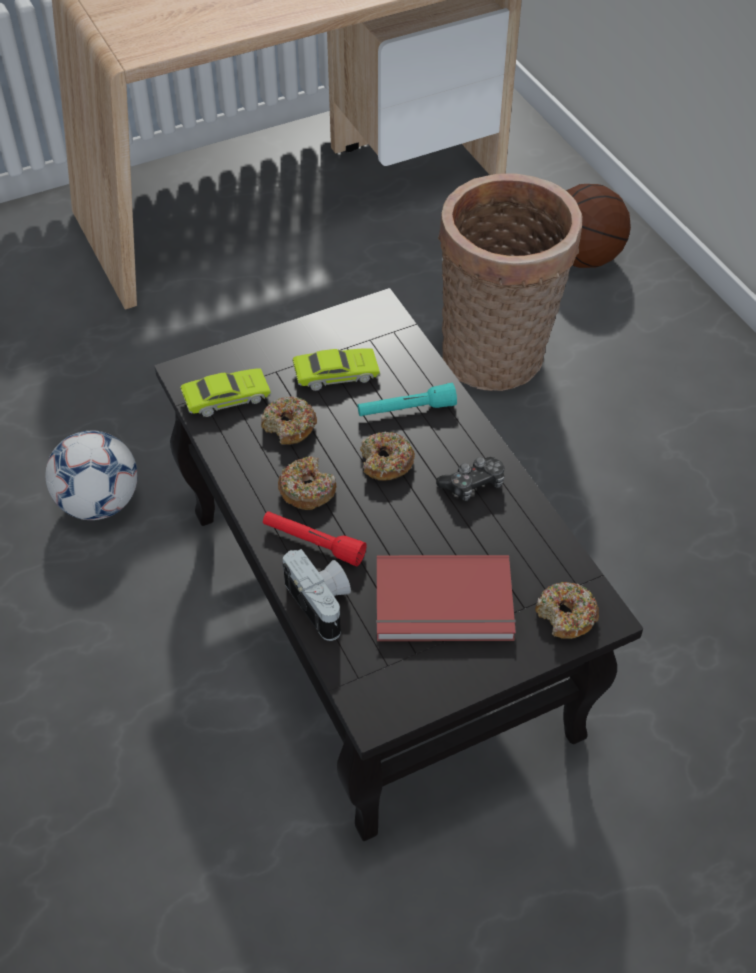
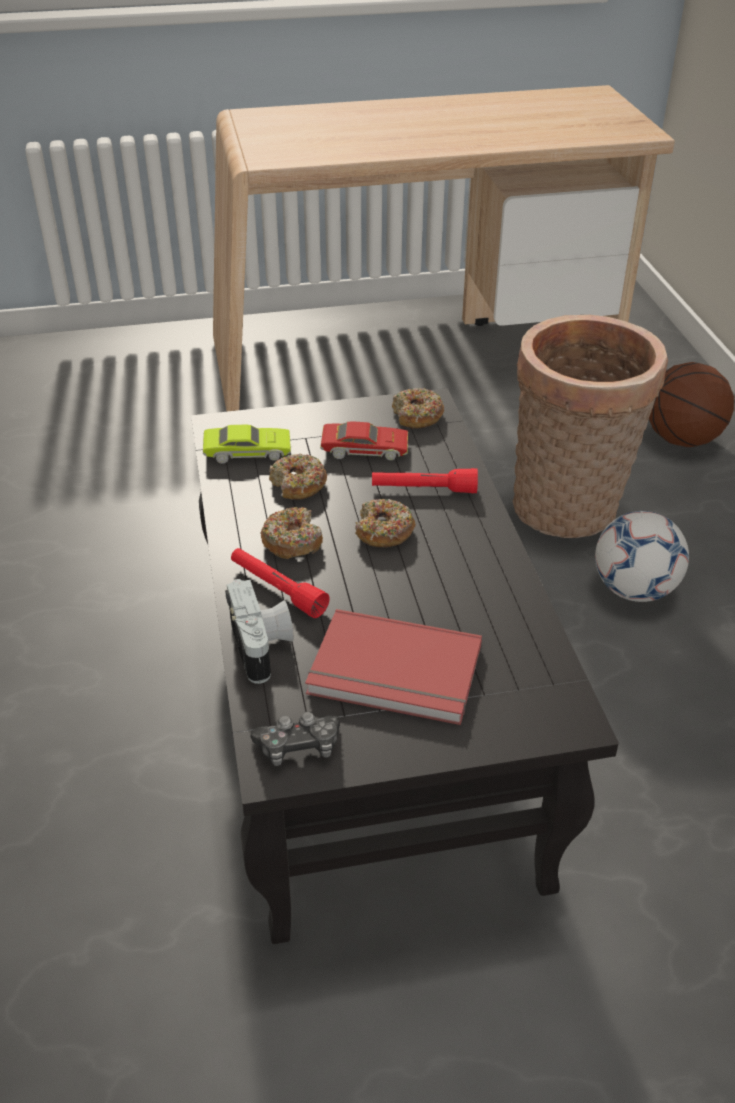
camera: 15 degrees right, 10 degrees down
(99, 503) = (137, 566): football -> football (634, 590)
(336, 374) = (364, 448): green toy car -> red toy car
(406, 410) = (423, 489): turquoise flashlight -> red flashlight
(473, 484) = (470, 567): game controller -> game controller (298, 747)
(566, 616) = (529, 712): donut -> donut (417, 416)

